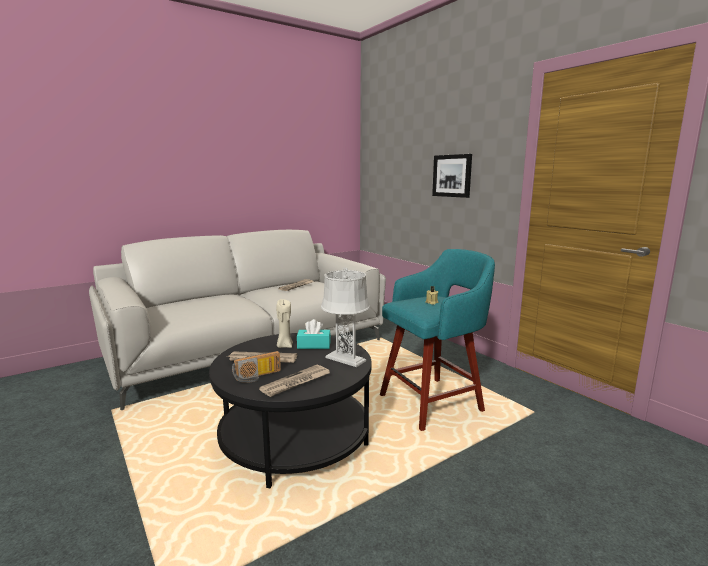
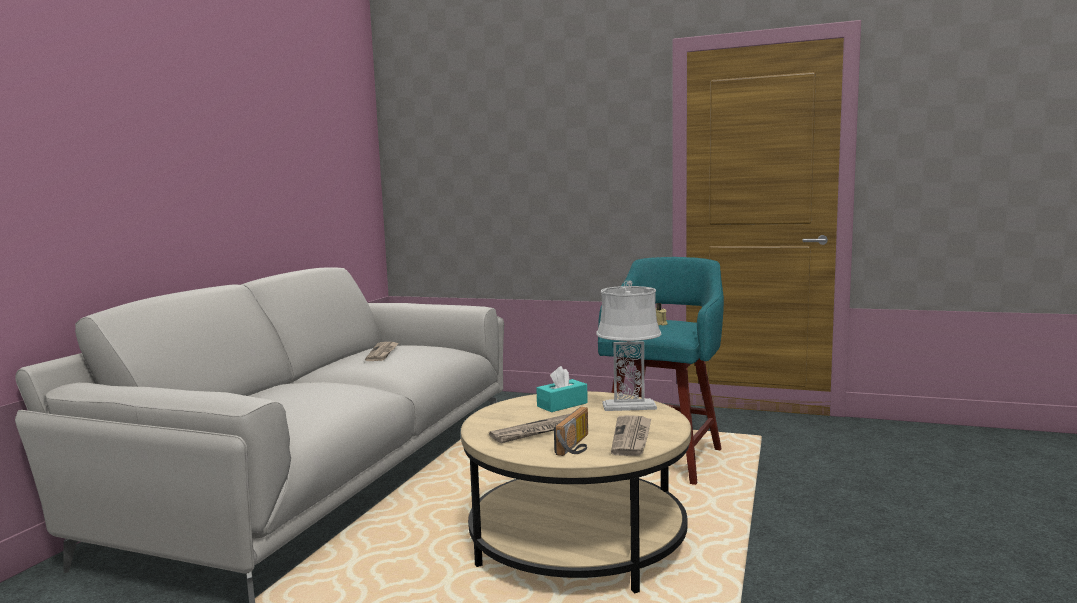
camera: 35 degrees left, 5 degrees down
(284, 346) = (528, 414): beige candle -> none
(295, 437) = (577, 540): black coffee table -> beige coffee table
(452, 175) = (565, 172): picture -> none

